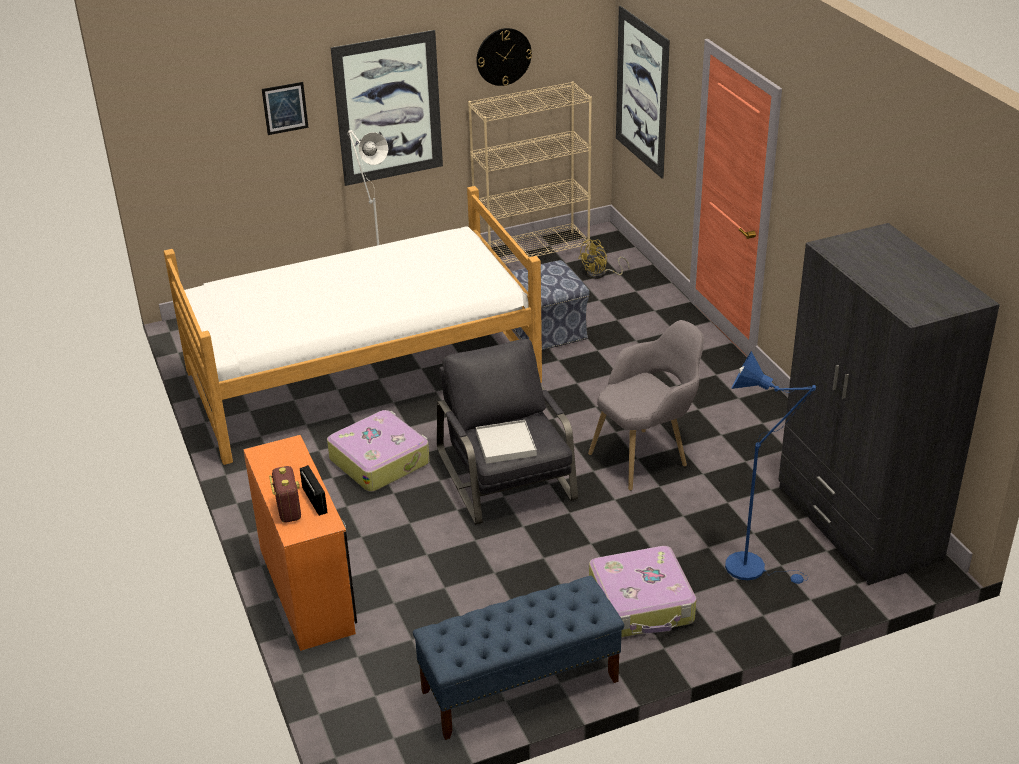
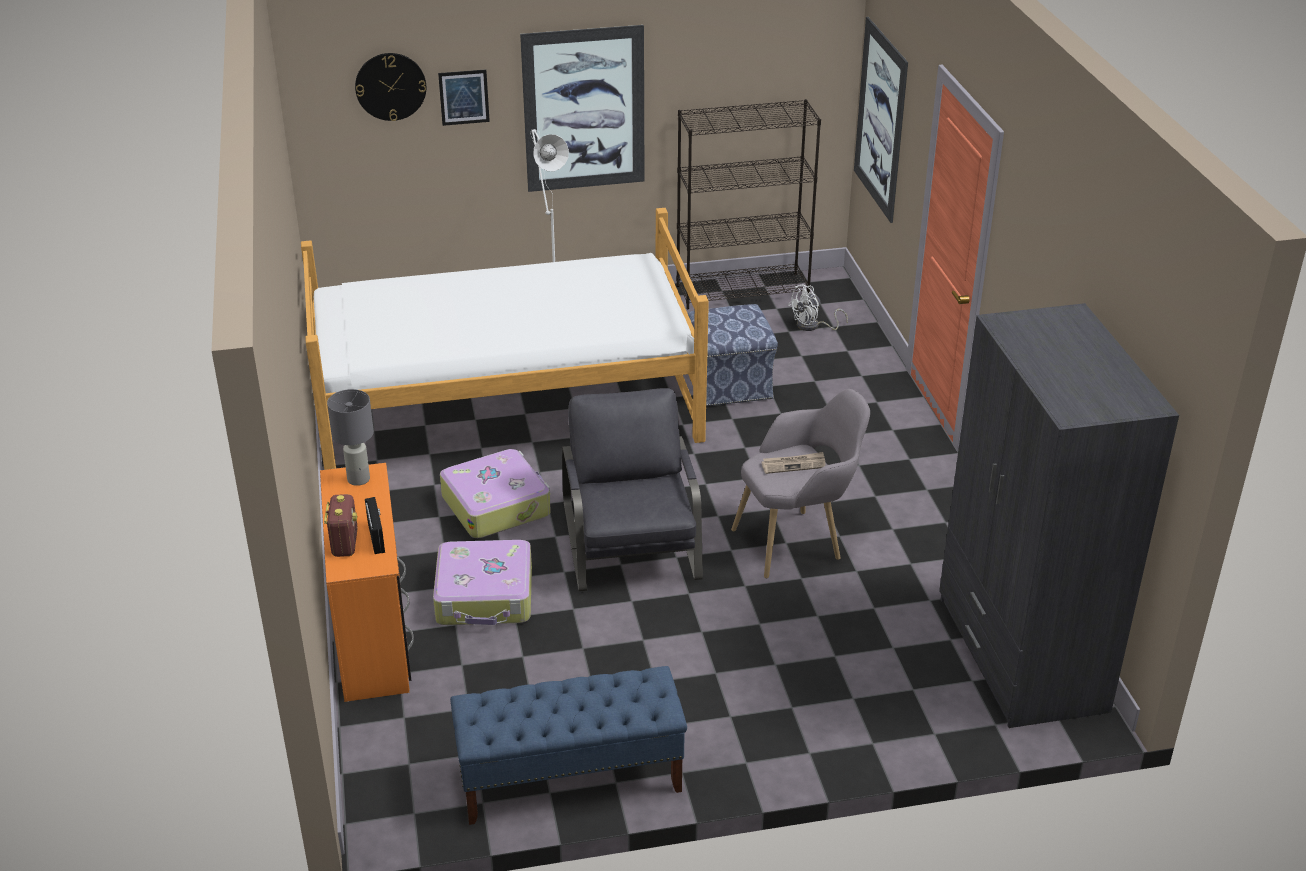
camera: 10 degrees right, 0 degrees up
(280, 452) = (358, 479): none -> grey table lamp
(503, 56) = (724, 63): wall clock -> wall clock (390, 86)
(505, 444) = (622, 505): white tray -> none
(532, 251) = (743, 290): beige bookcase -> black bookcase
(600, 274) = (812, 326): yellow fan -> white fan
(641, 390) = (794, 464): none -> newspaper
(642, 604) = (737, 708): suitcase -> suitcase (485, 596)
(753, 567) = (879, 687): blue floor lamp -> none

